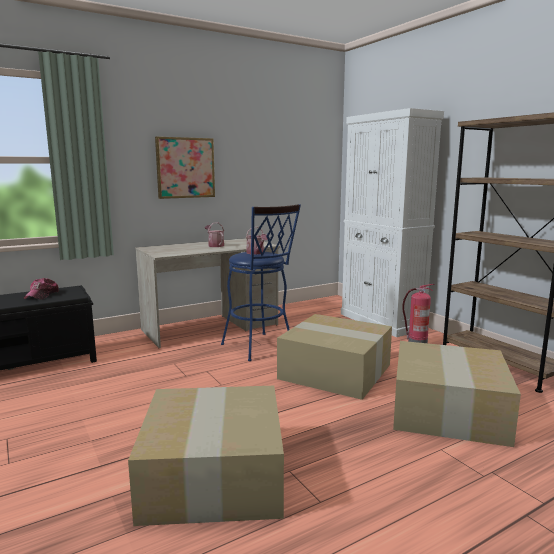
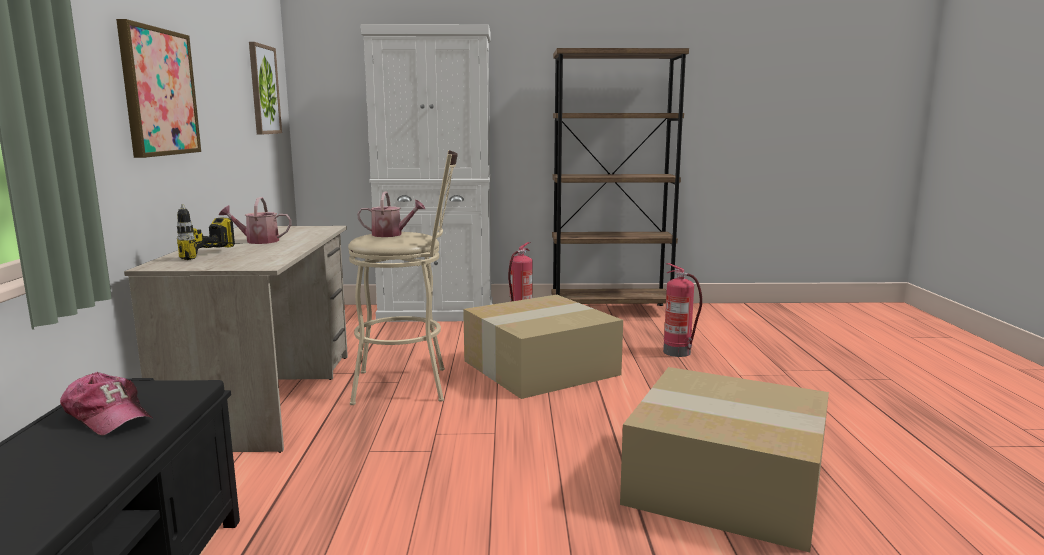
camera: 60 degrees left, 0 degrees up
(174, 248) = (222, 256): none -> power drill
(260, 348) = (410, 385): blue stool -> beige stool
(304, 161) = (263, 90): none -> picture
(450, 411) = (678, 352): cardboard box -> fire extinguisher

